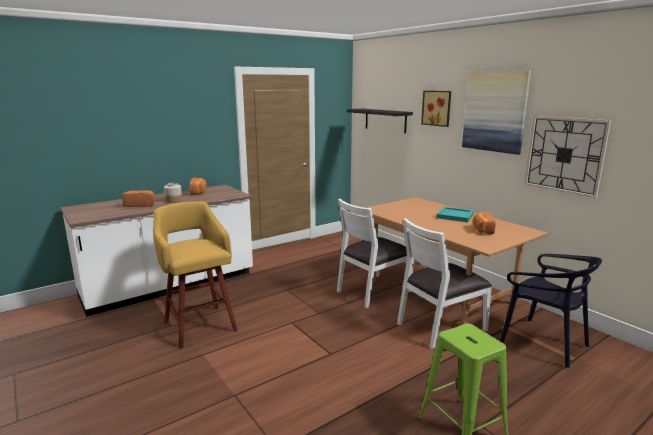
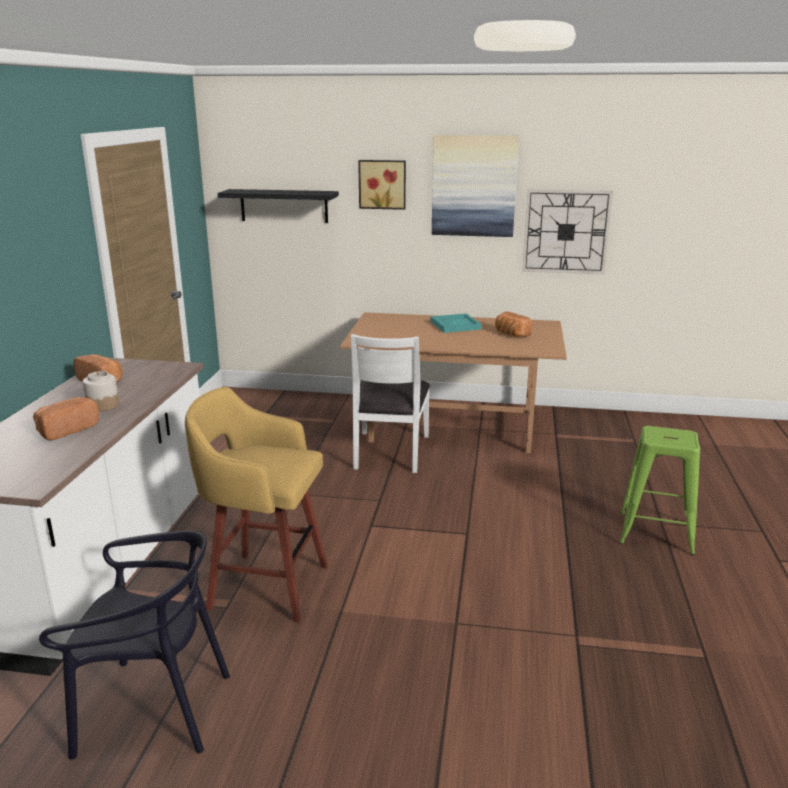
camera: 45 degrees left, 5 degrees up
(440, 326) = (509, 459): white chair -> none
(543, 342) = (598, 436): black chair -> black chair (153, 709)

